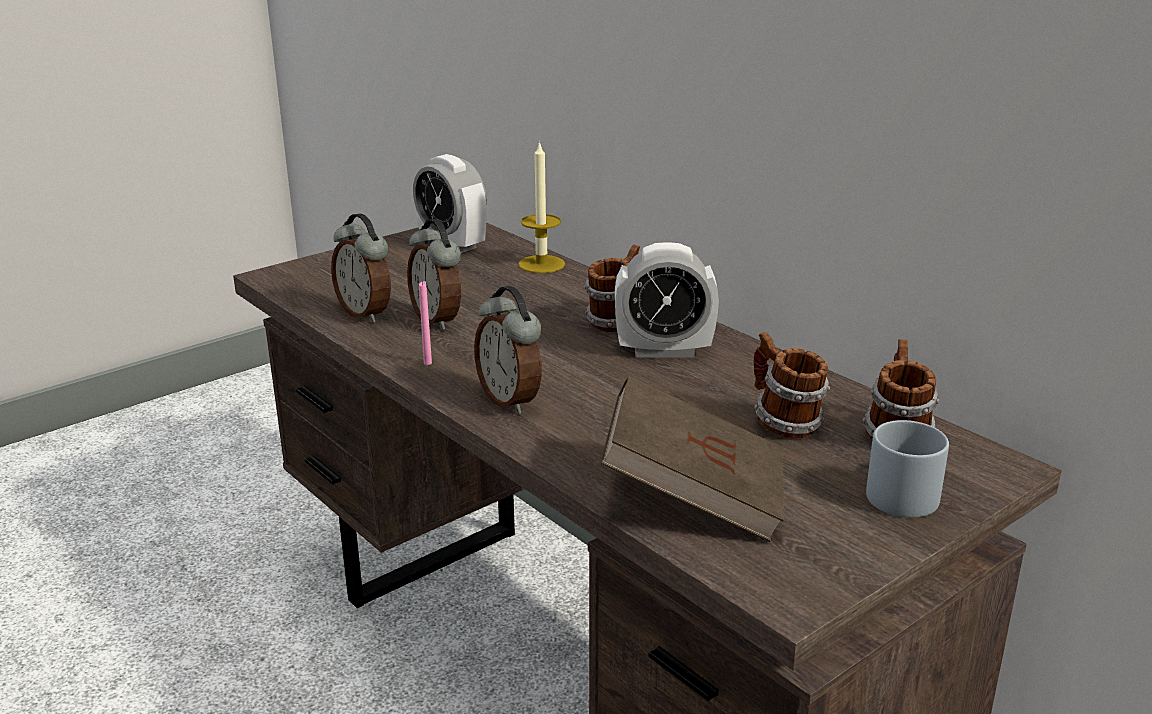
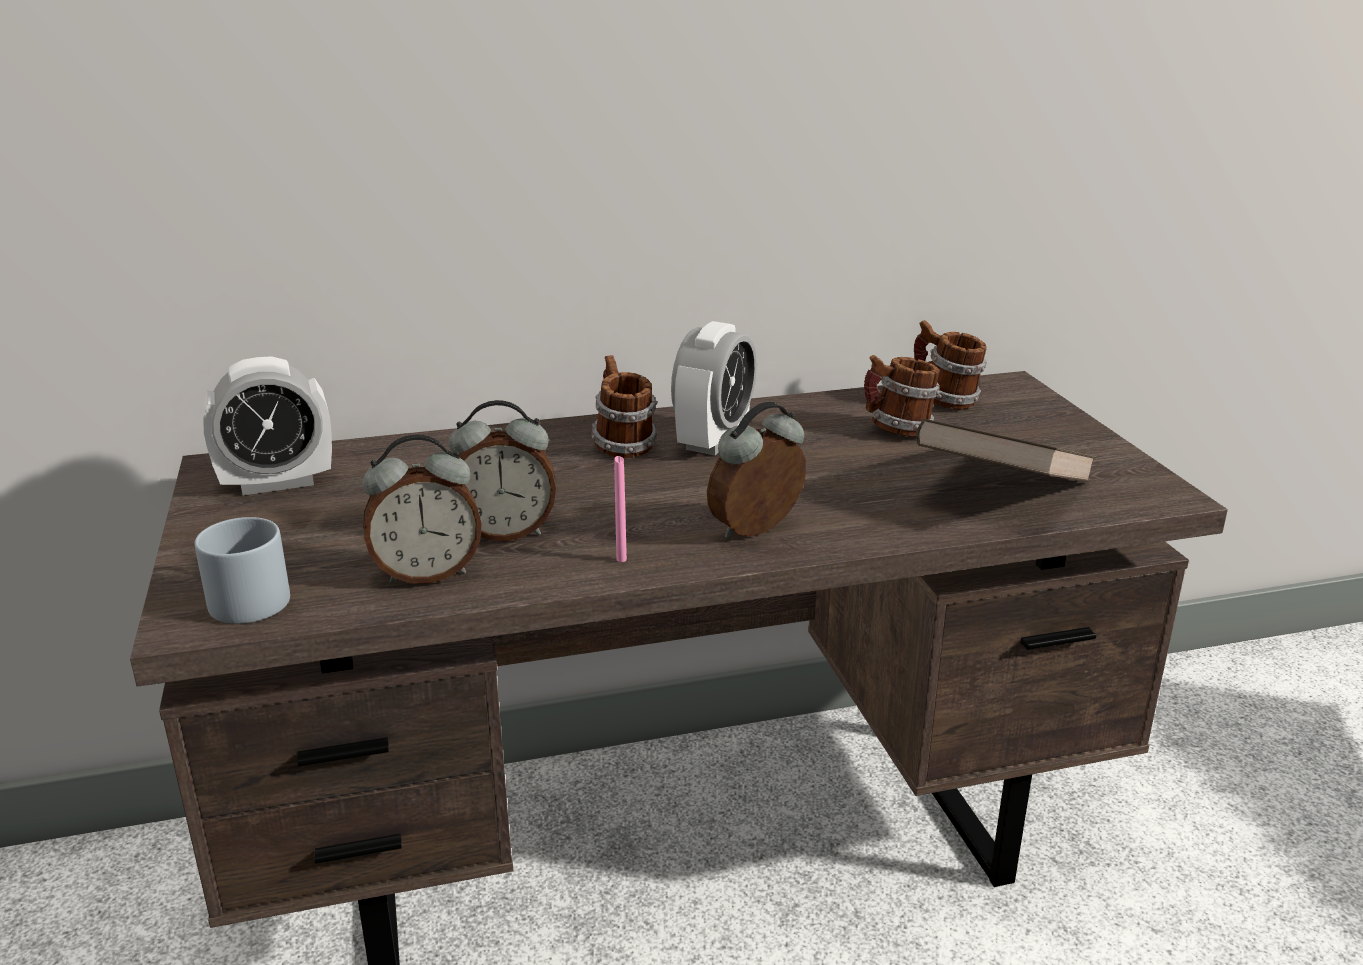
camera: 65 degrees left, 0 degrees up
(511, 400) = (758, 531): alarm clock -> alarm clock turned 150 degrees clockwise
(541, 264) = (420, 448): candle -> none
(905, 491) = (1032, 420): grey mug -> grey mug (244, 596)

